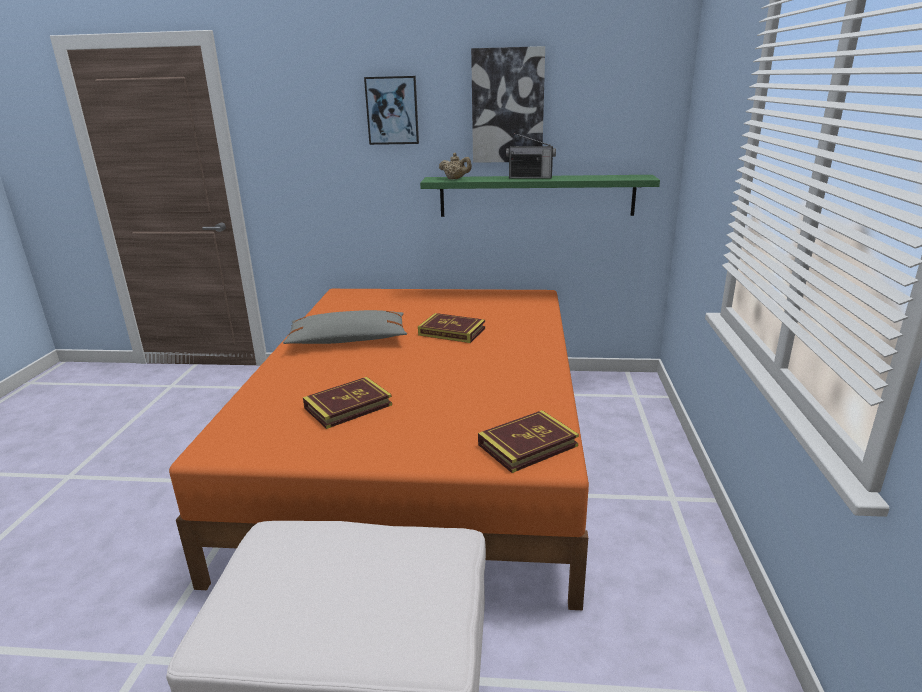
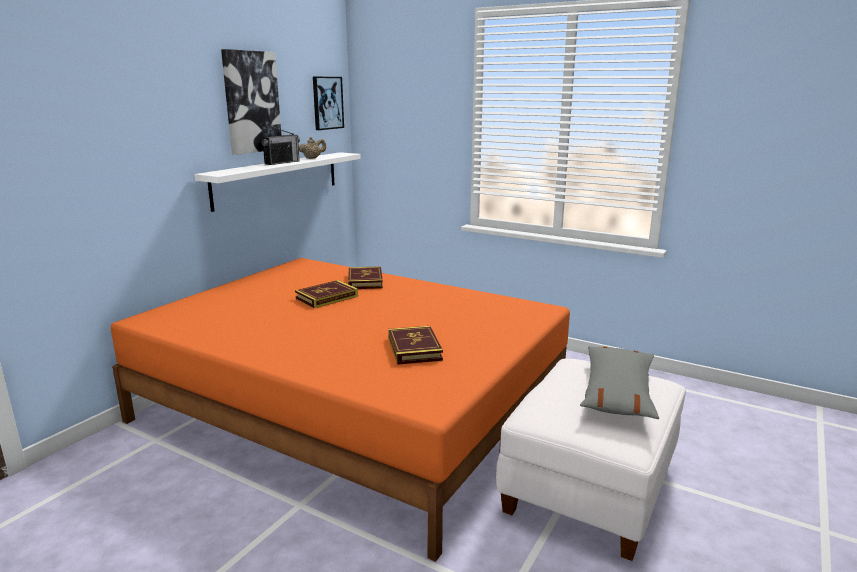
camera: 65 degrees left, 5 degrees down
(348, 340) = (278, 332): grey pillow -> grey pillow (617, 392)
(392, 110) = (158, 107): picture -> picture (327, 103)
(455, 179) = (234, 171): beige teapot -> beige teapot (312, 158)
(527, 445) = (523, 310): book -> book (365, 281)
(536, 196) = (278, 179): green shelf -> white shelf

